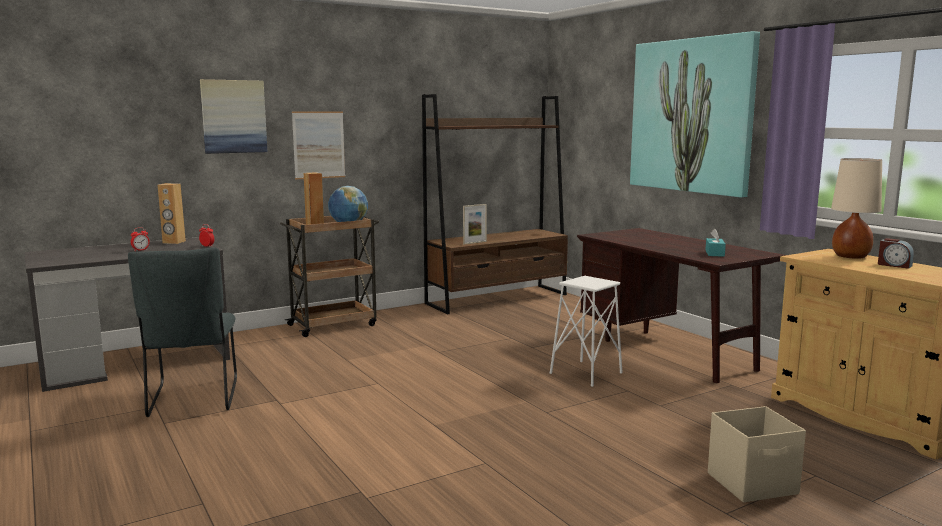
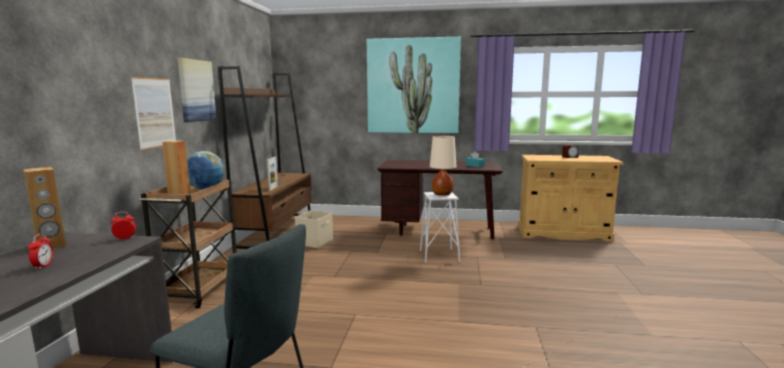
camera: 50 degrees left, 0 degrees up
(233, 116) = (78, 80): picture -> picture (196, 90)
(753, 484) = (614, 277): beige storage box -> beige storage box (315, 242)
(850, 256) = (544, 156): beige table lamp -> beige table lamp (442, 194)

